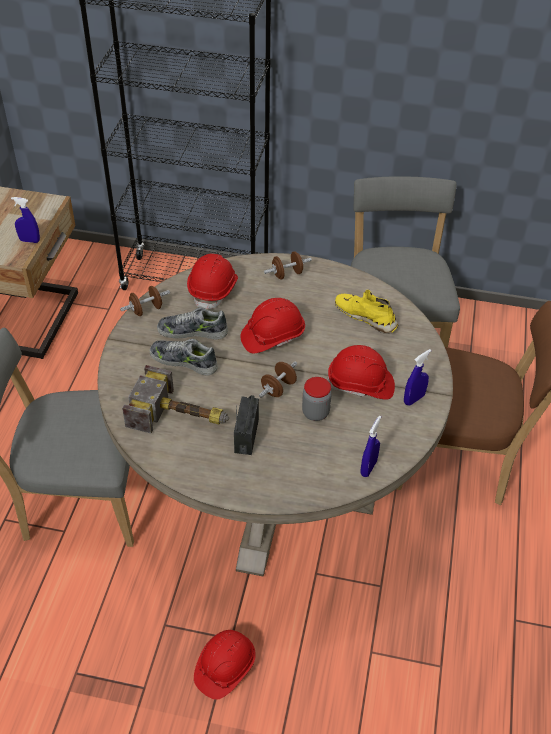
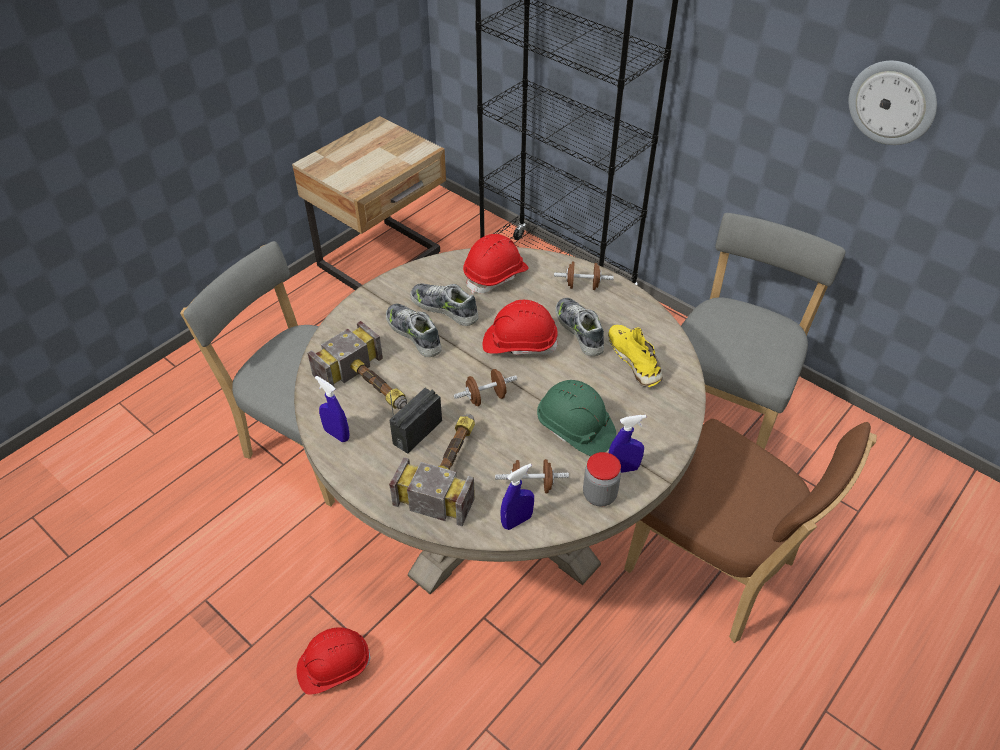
camera: 30 degrees right, 0 degrees up
(29, 241) = (379, 177): blue spray bottle -> blue spray bottle (337, 434)
(146, 309) = (417, 272): brown dumbbell -> brown dumbbell (531, 486)
(292, 452) = (449, 469): none -> hammer
(310, 310) = (580, 330): none -> shoe
(315, 413) = (505, 438): jar -> jar (599, 495)
(360, 385) = (575, 429): red hard hat -> green hard hat
(465, 61) = (892, 102): none -> wall clock

